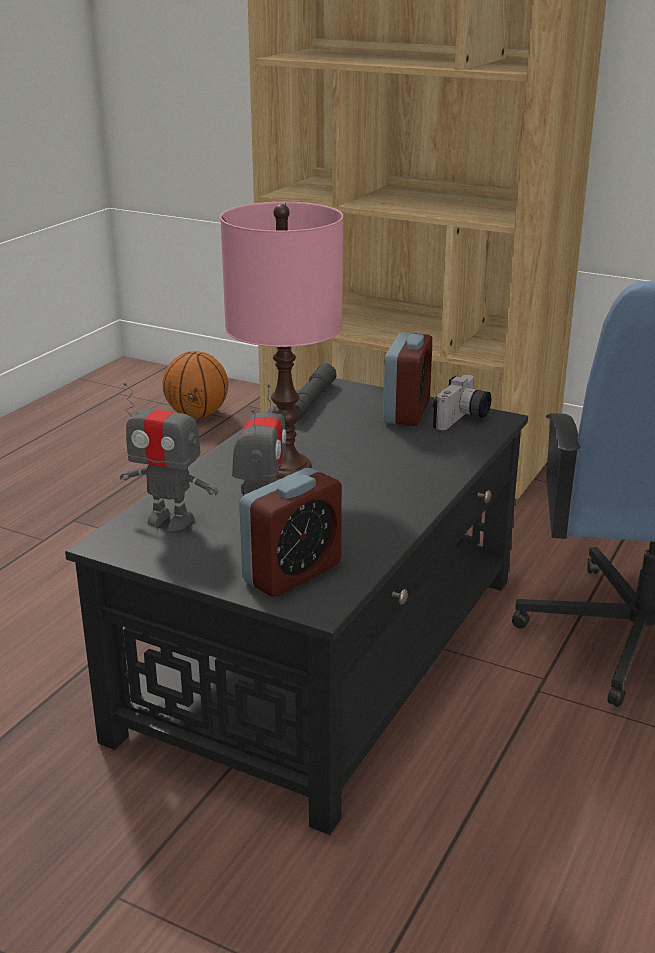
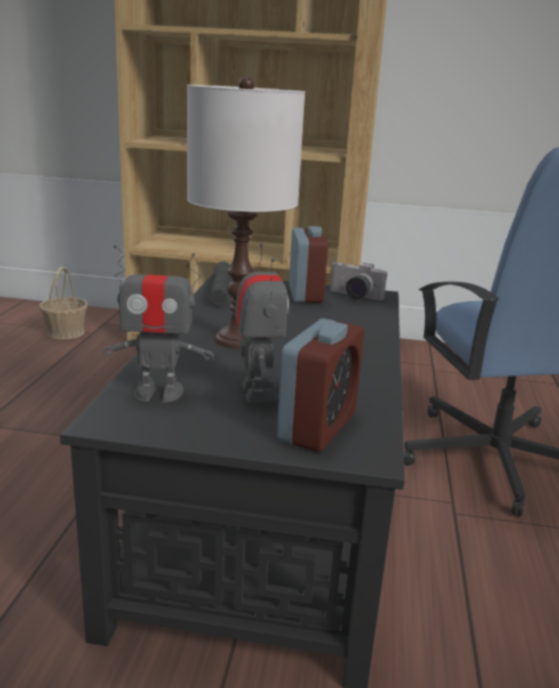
camera: 20 degrees left, 5 degrees down
(197, 414) = (66, 332): basketball -> basket
(285, 467) = (238, 340): pink table lamp -> white table lamp
(463, 419) = (353, 296): camera -> camera turned 105 degrees clockwise

